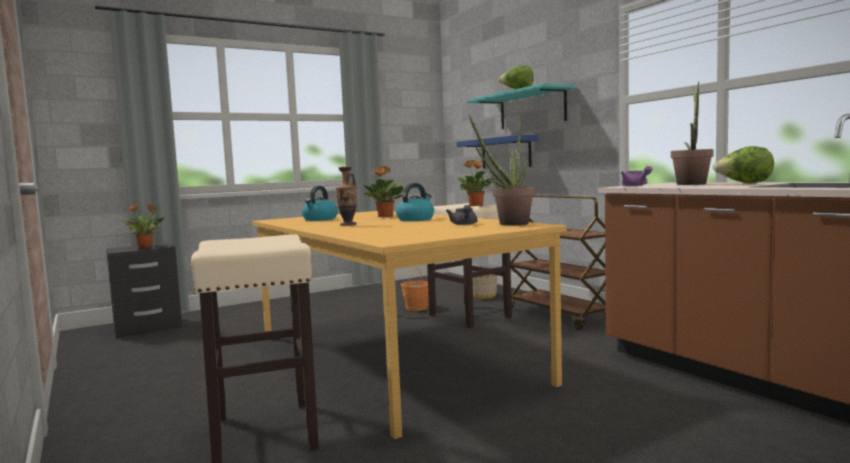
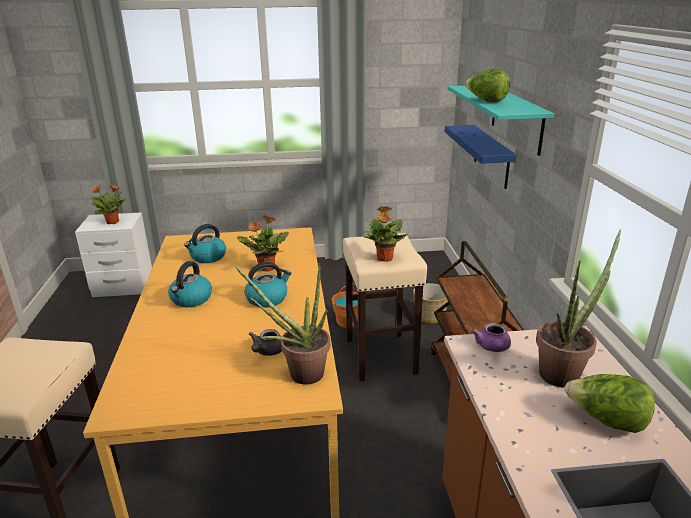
camera: 25 degrees right, 20 degrees up
(147, 327) = (123, 286): black nightstand -> white nightstand
(348, 225) = (191, 299): vase -> kettle

